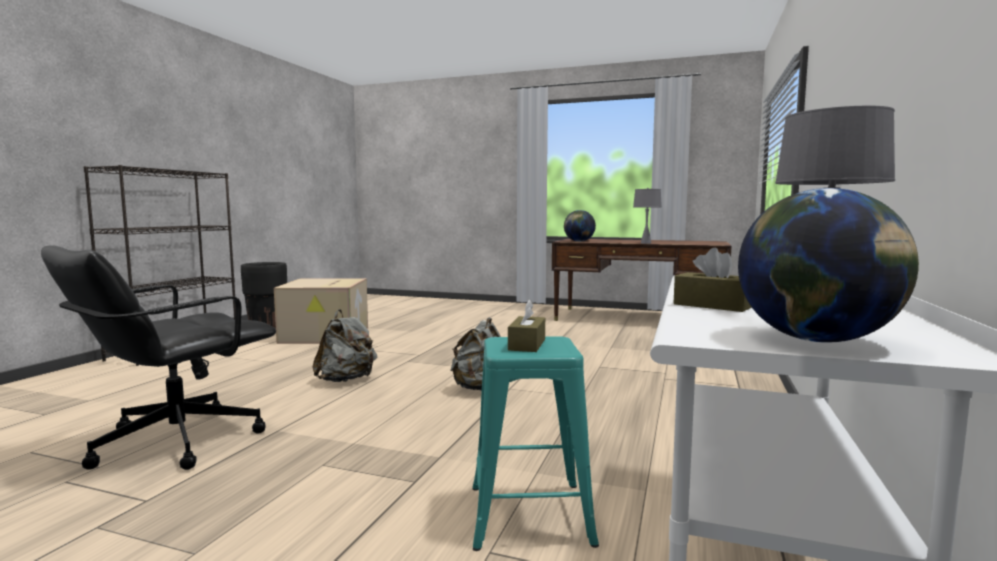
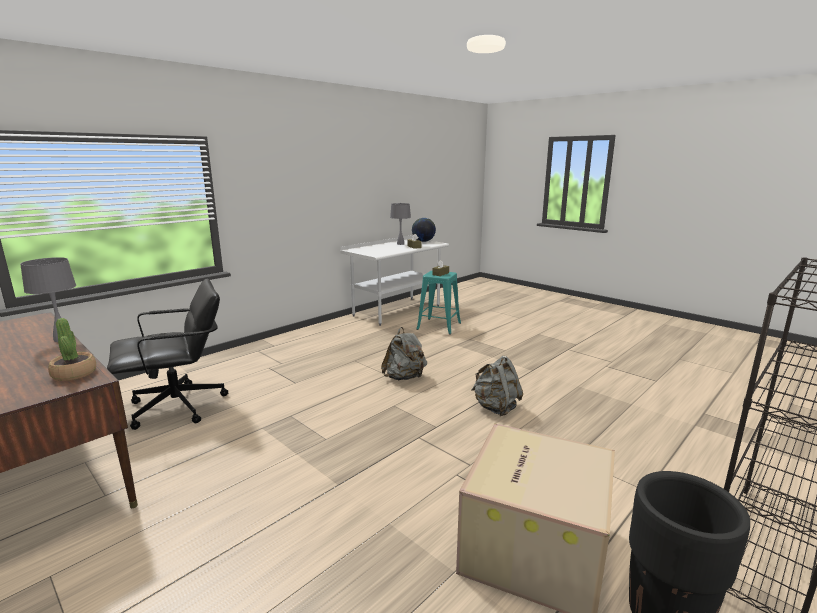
camera: 155 degrees left, 10 degrees up
(175, 441) = (583, 373): black office chair -> black office chair (179, 406)
(579, 241) = (74, 374): globe -> potted plant

